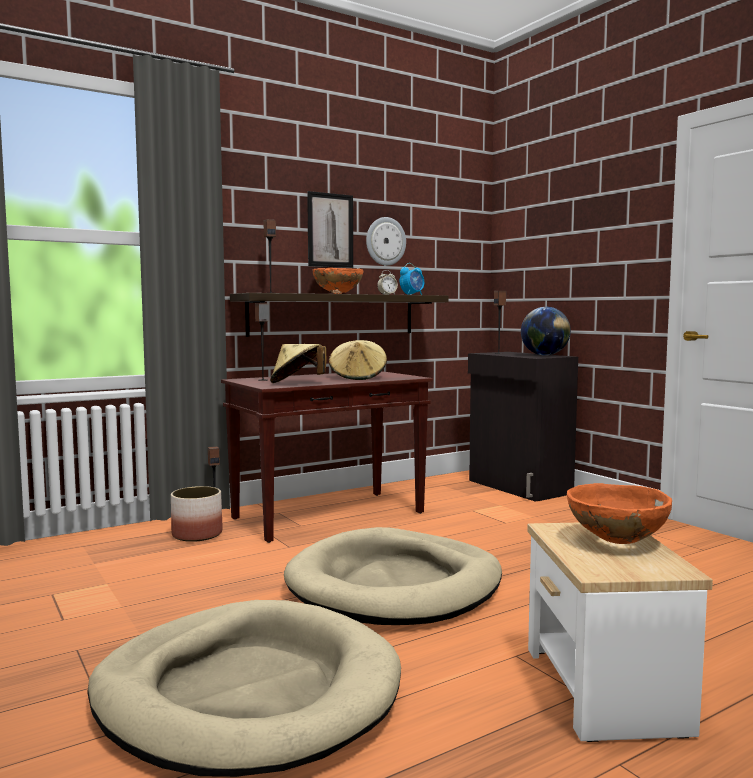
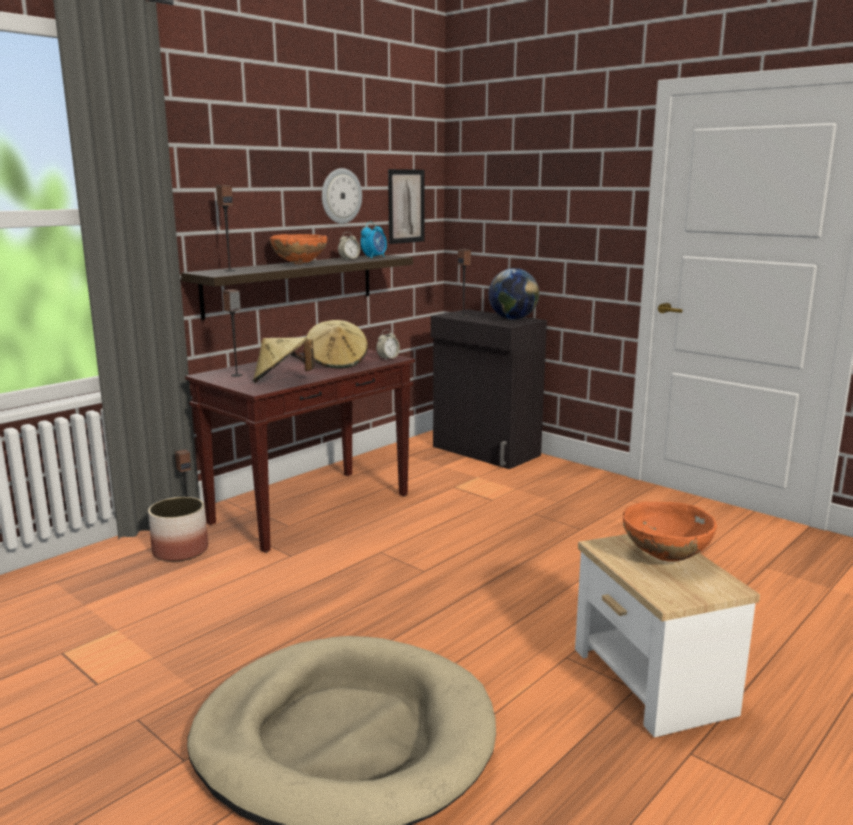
camera: 15 degrees left, 10 degrees up
(330, 230) = (283, 188): picture -> picture (406, 206)
(395, 585) = (422, 591): beige dog bed -> none
(407, 377) = (388, 358): none -> alarm clock

